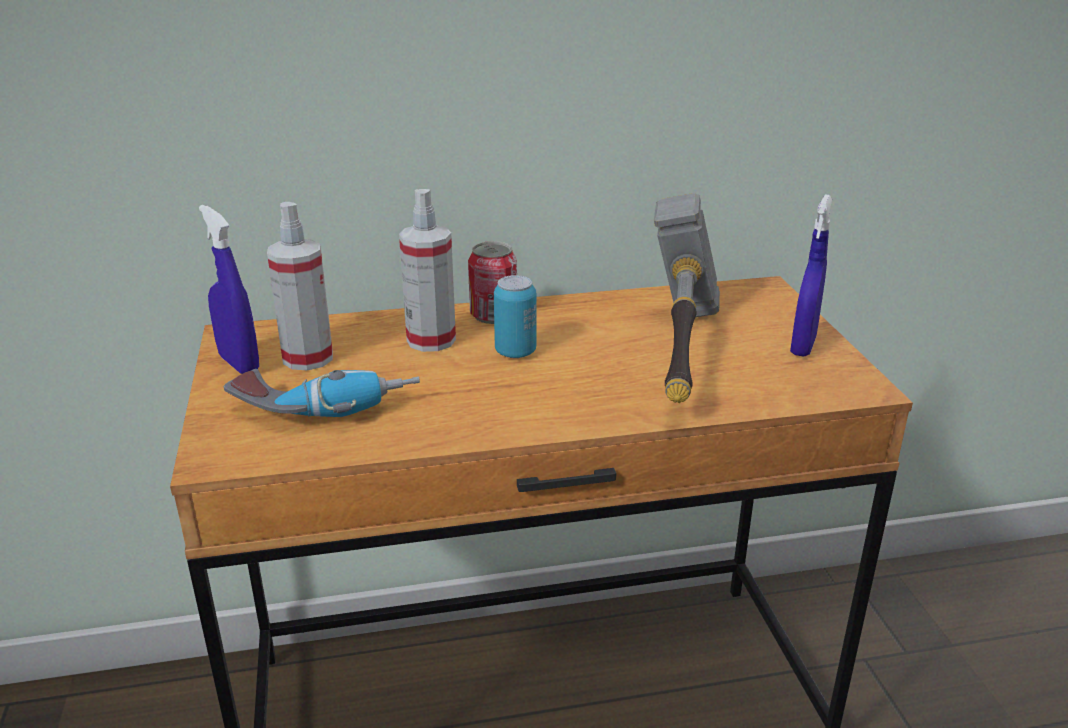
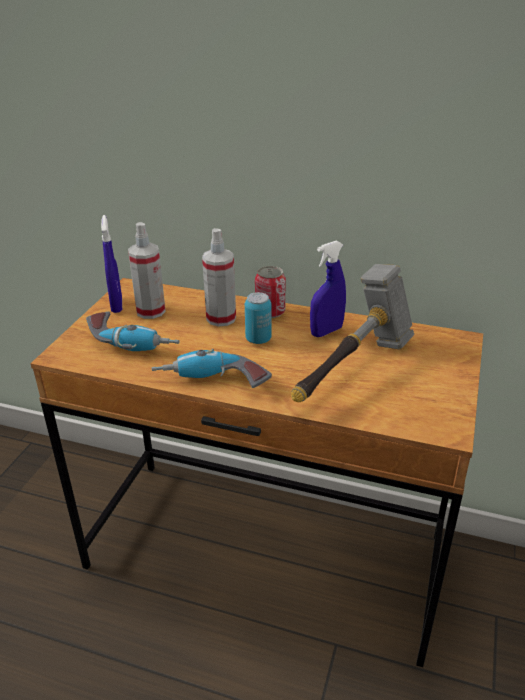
camera: 30 degrees right, 5 degrees up
(512, 424) = (212, 383): none -> power drill
(803, 346) = (439, 389): blue spray bottle -> blue spray bottle (326, 331)

